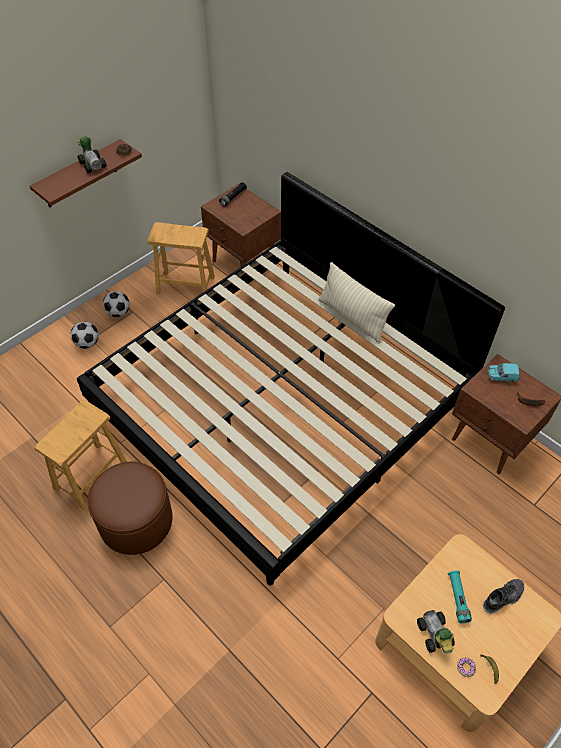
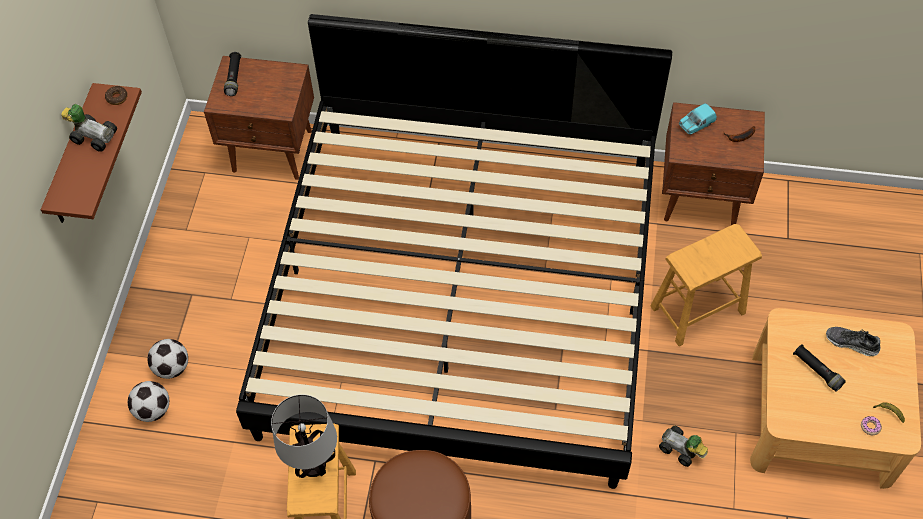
camera: 35 degrees left, 5 degrees up
(74, 429) = (313, 464): none -> table lamp
(118, 312) = (174, 306): football -> football (153, 410)
(185, 285) = (226, 221): brown stool -> brown stool (697, 309)
(352, 318) = (482, 148): beige pillow -> none
(434, 636) = (824, 419): toy car -> toy car (681, 450)
(458, 598) = (817, 371): turquoise flashlight -> black flashlight
(502, 597) = (851, 343): shoe -> shoe turned 90 degrees counterclockwise

